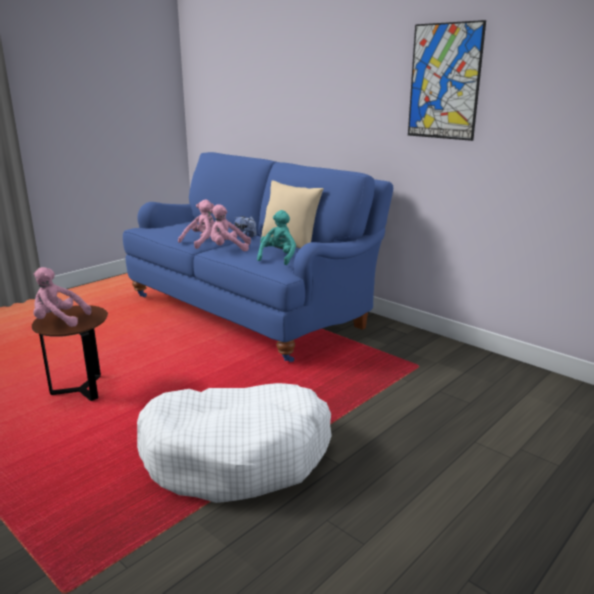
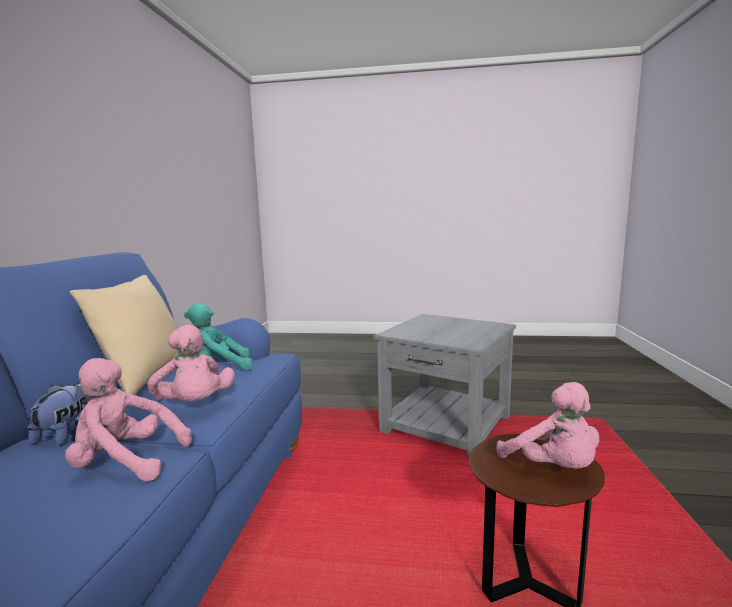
camera: 125 degrees left, 10 degrees down
(237, 455) = (446, 424): white dog bed -> grey side table
(444, 82) = (109, 147): picture -> none

